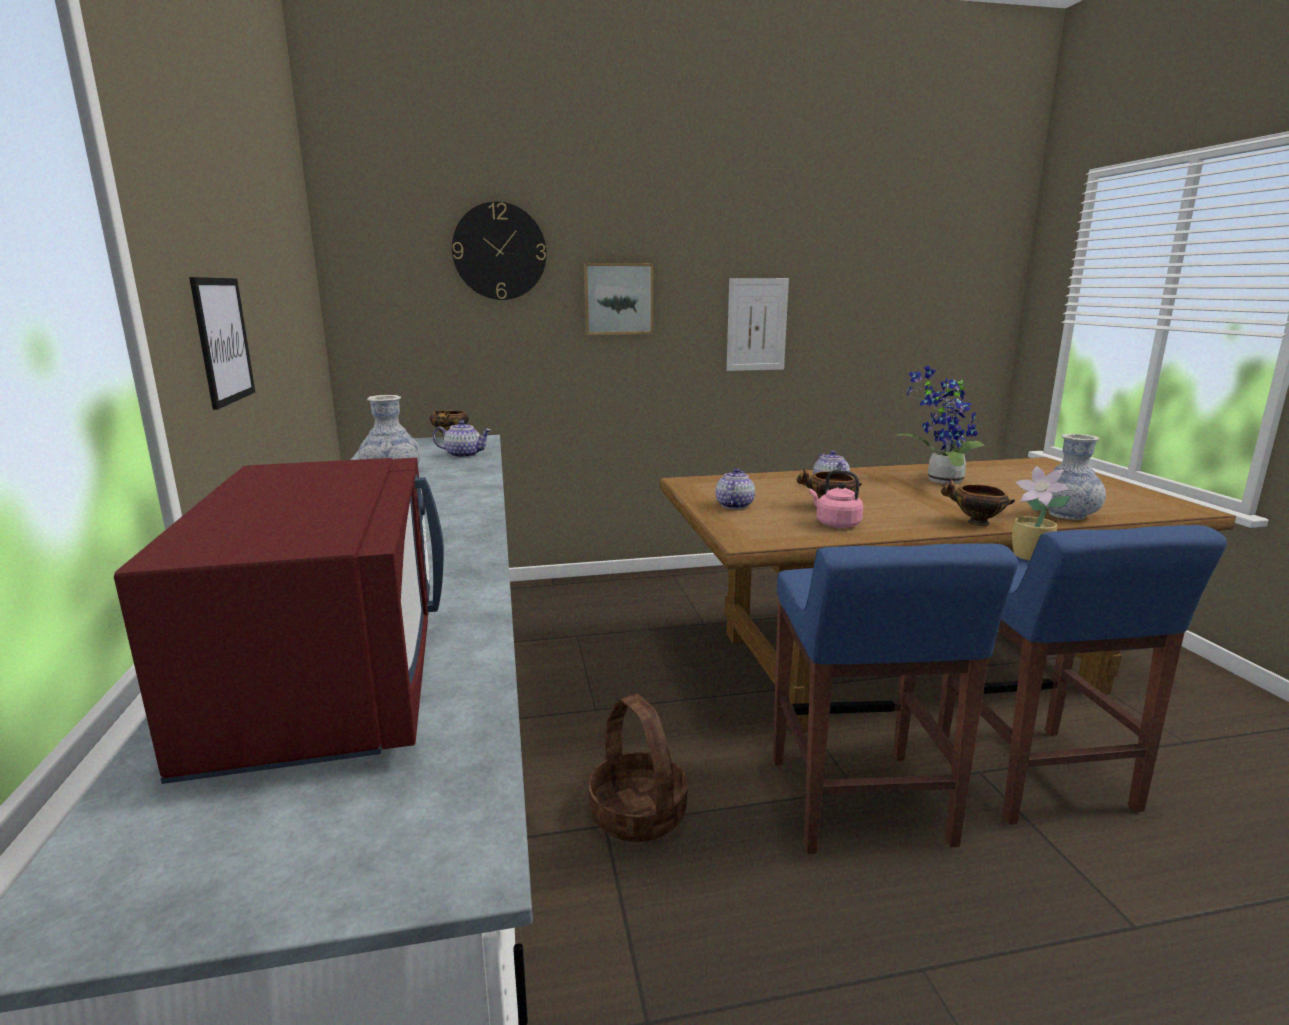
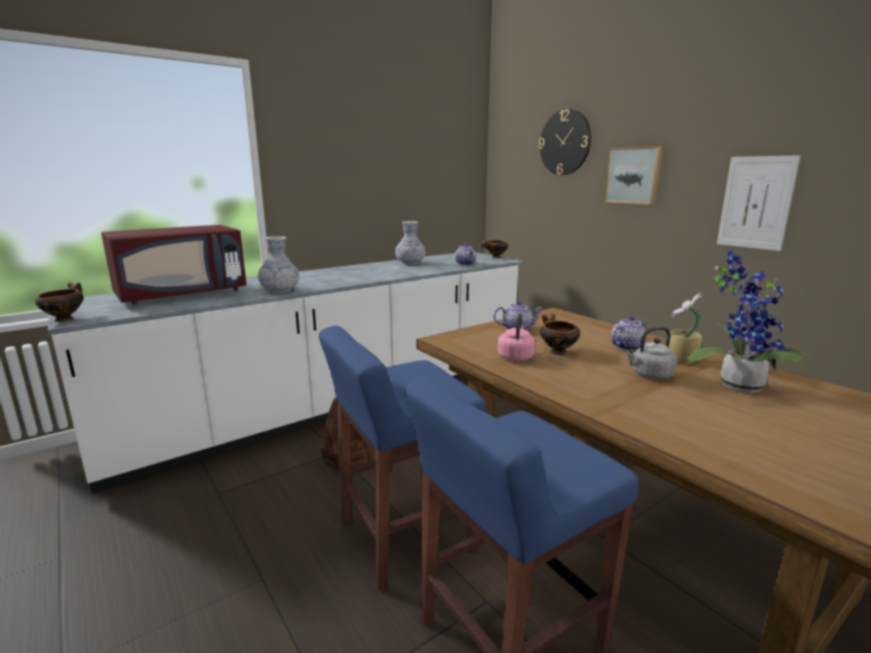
camera: 65 degrees right, 0 degrees up
(223, 340) = (335, 187): picture -> none
(911, 495) = (649, 375): none -> grey kettle
(975, 523) = (598, 403): bowl -> bowl (65, 319)
(1031, 557) = (556, 439): potted plant -> potted plant (680, 360)
(1067, 515) = (714, 449): vase -> vase (280, 290)

